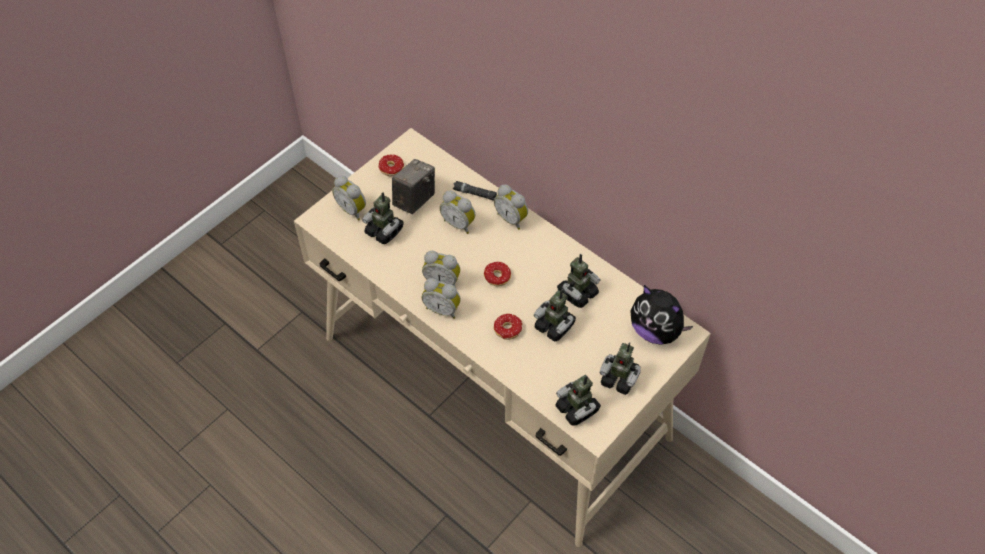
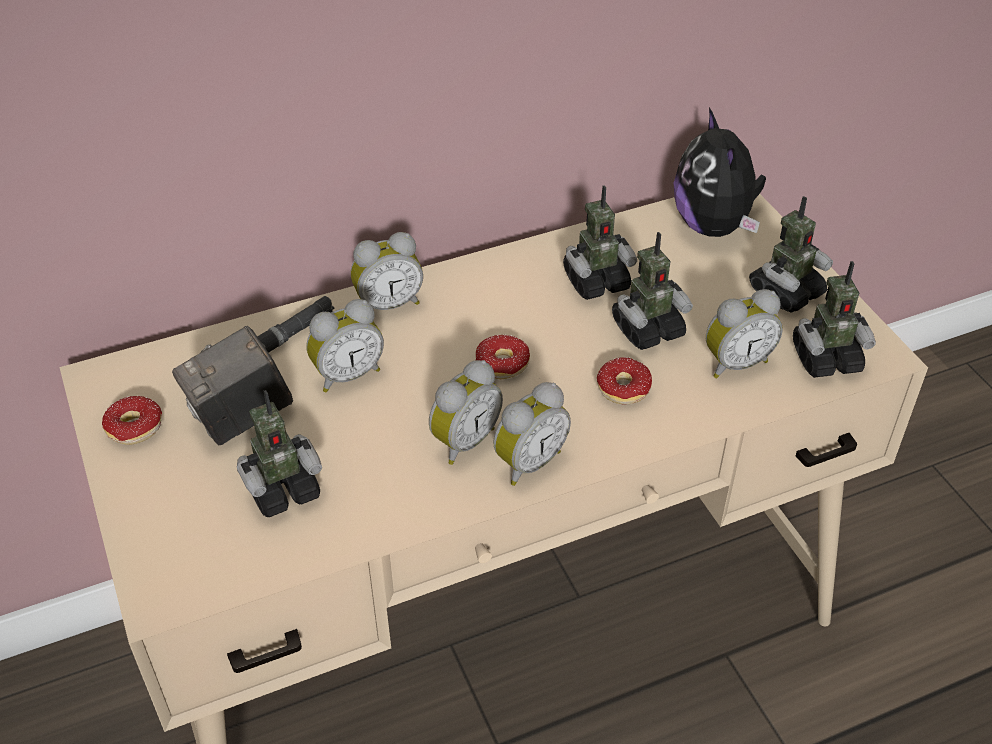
camera: 65 degrees left, 10 degrees down
(353, 209) = (186, 523): alarm clock -> alarm clock (735, 362)
(414, 199) = (241, 418): camera -> camera turned 90 degrees counterclockwise
(577, 293) = (596, 281): toy robot -> toy robot turned 90 degrees clockwise
(655, 330) = (714, 226): plush toy -> plush toy turned 105 degrees clockwise

